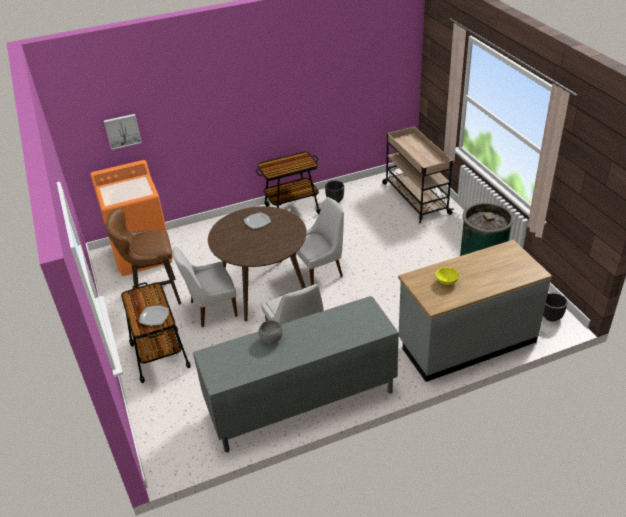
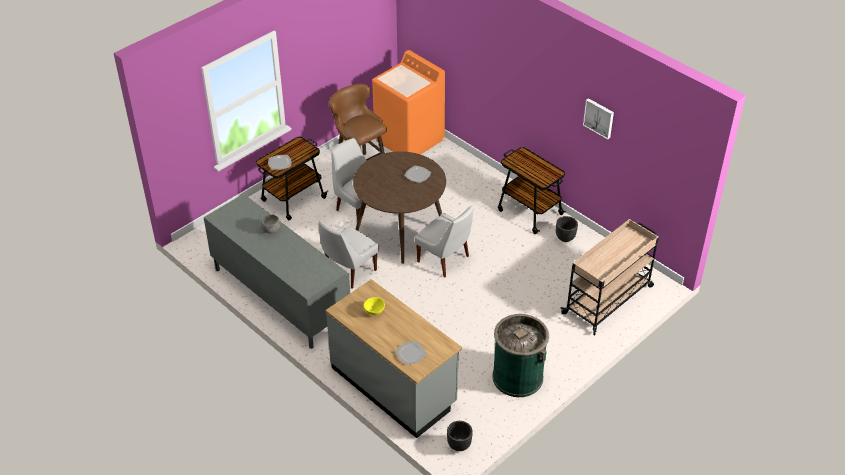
camera: 65 degrees right, 5 degrees up
(122, 131) = (439, 36): picture -> picture (599, 118)
(513, 270) = (411, 353): none -> plate

